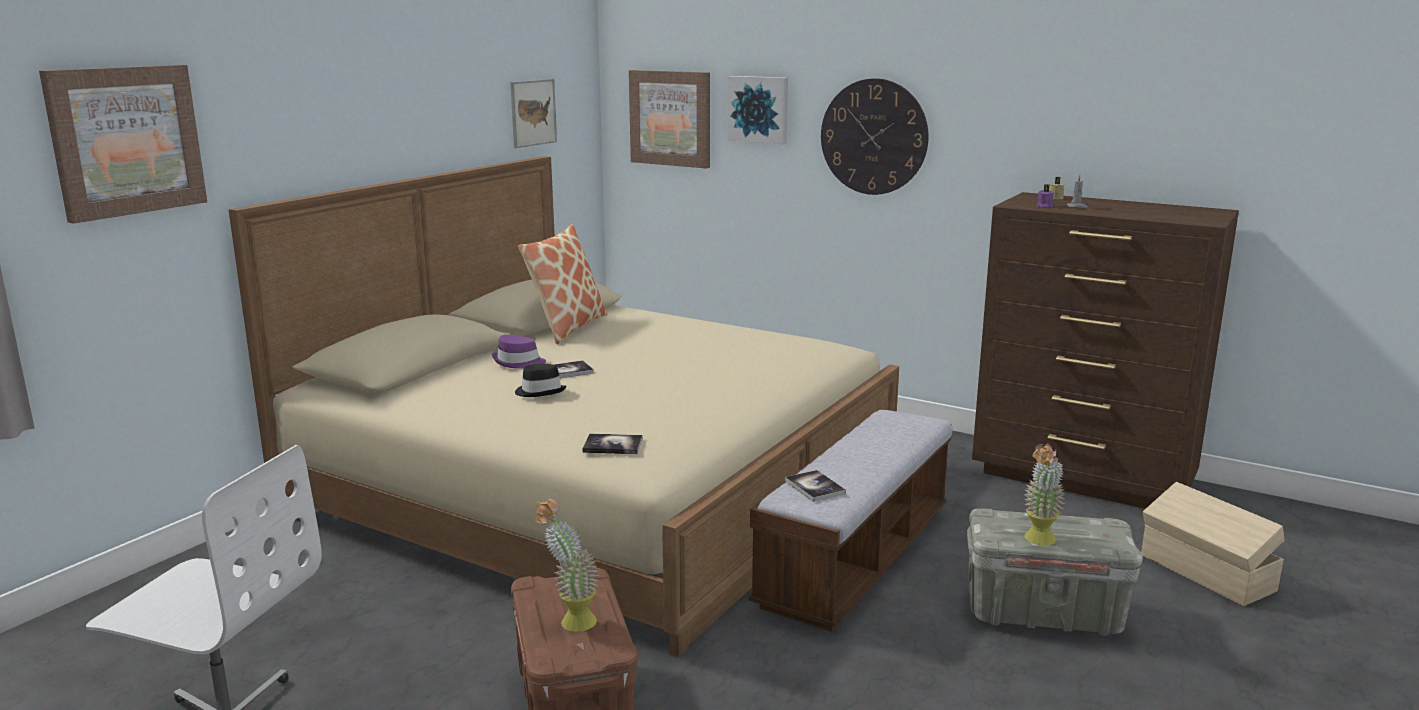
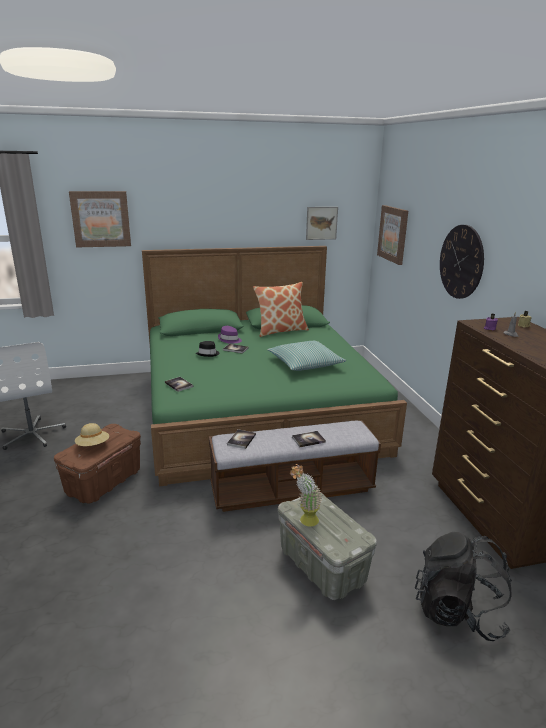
camera: 45 degrees right, 5 degrees up
(570, 620) = (93, 445): potted plant -> beige hat
(598, 487) = (256, 408): beige bed -> green bed
(717, 356) = (305, 363): none -> pillow
(759, 109) = (422, 235): picture -> none
(887, 451) = (308, 440): none -> book
(1206, 574) = (458, 611): beige storage box -> black backpack

